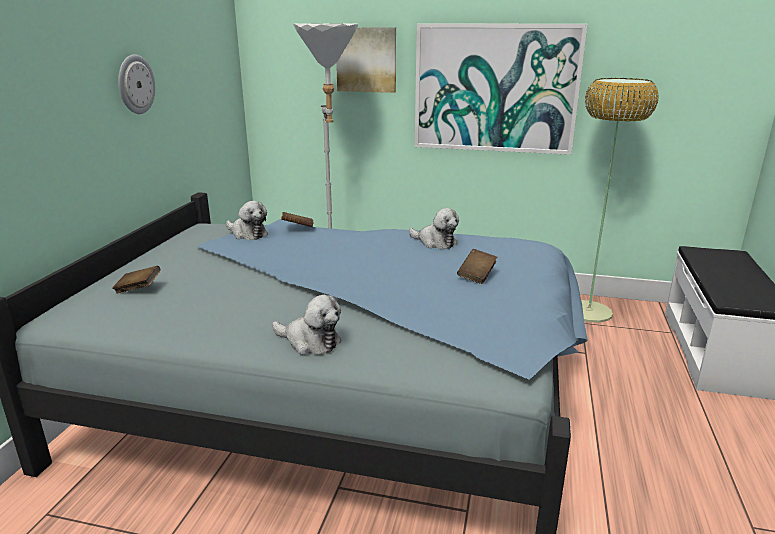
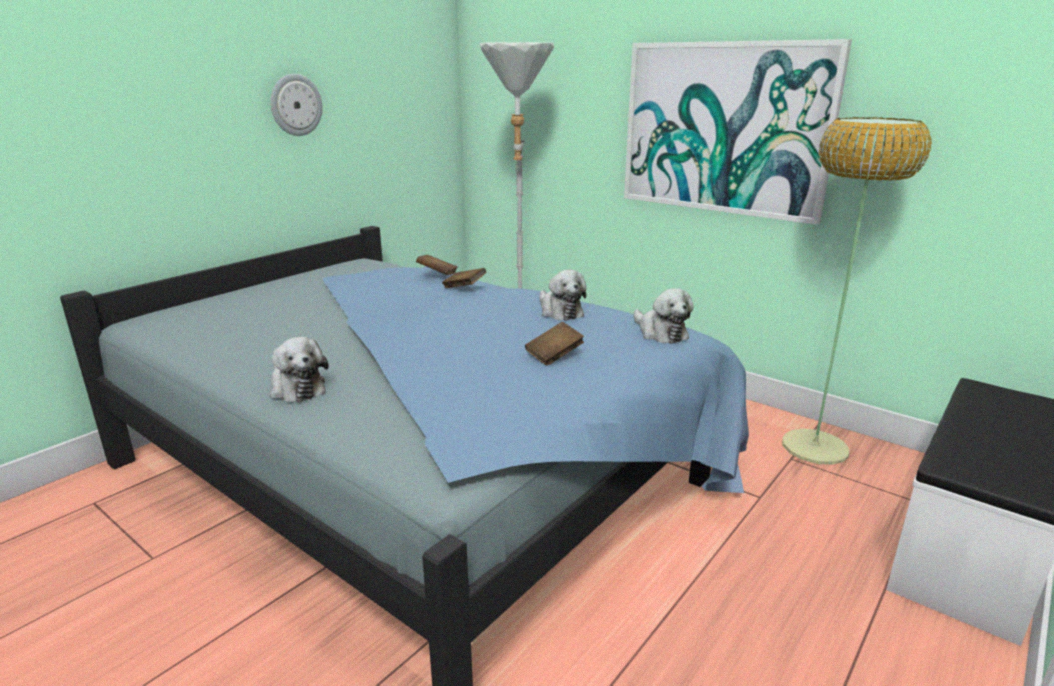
camera: 25 degrees right, 0 degrees up
(138, 289) = (226, 309): brown book -> brown book (464, 288)
(247, 234) = (381, 273): plush toy -> plush toy (660, 333)
(366, 60) = (580, 88): picture -> none

